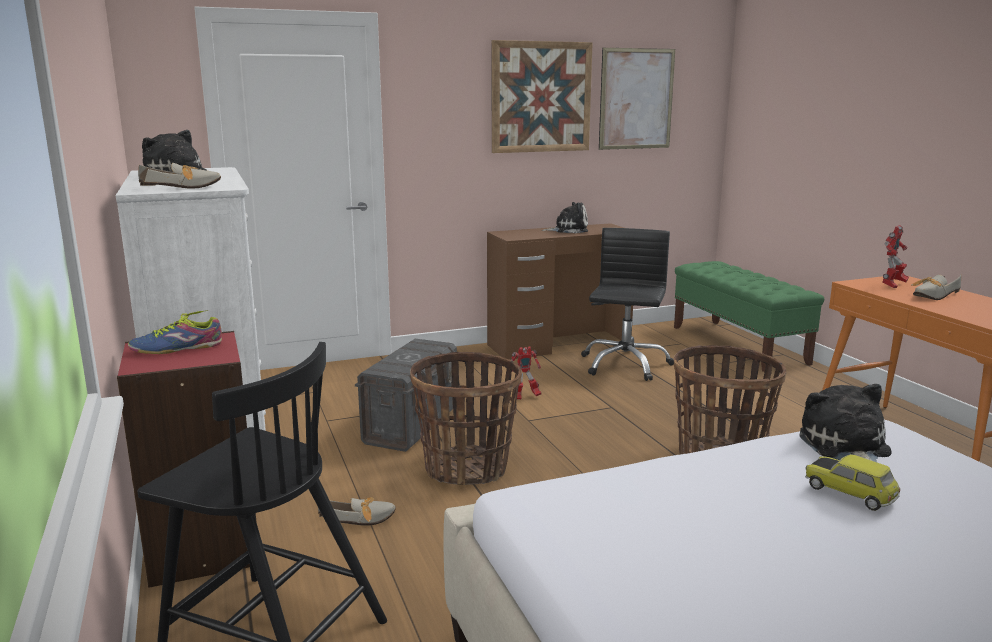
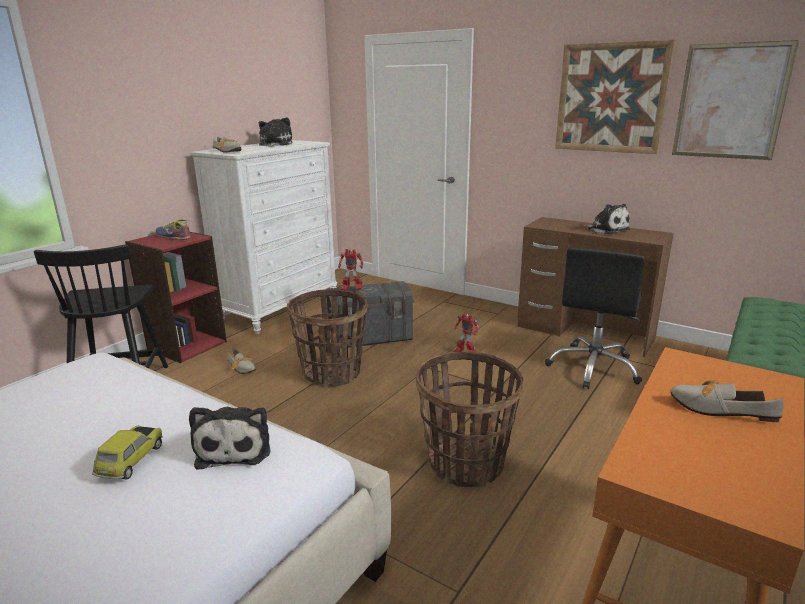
camera: 55 degrees right, 5 degrees up
(624, 364) = (593, 368): black office chair -> black office chair turned 135 degrees clockwise
(845, 447) = (235, 447): plush toy -> plush toy turned 120 degrees clockwise
(893, 285) = (719, 379): toy robot -> toy robot (351, 290)

